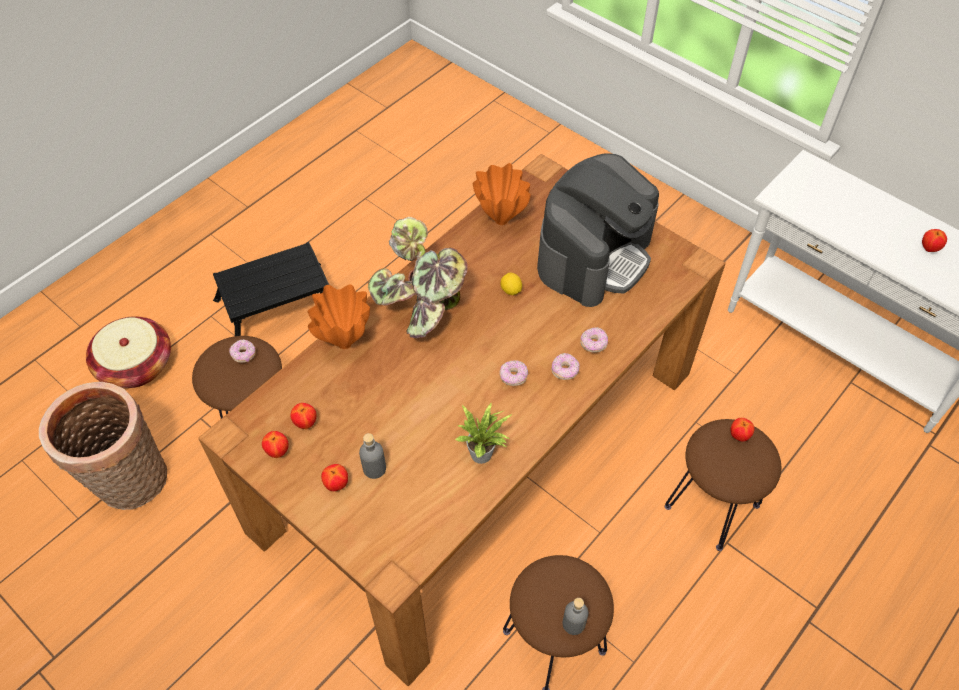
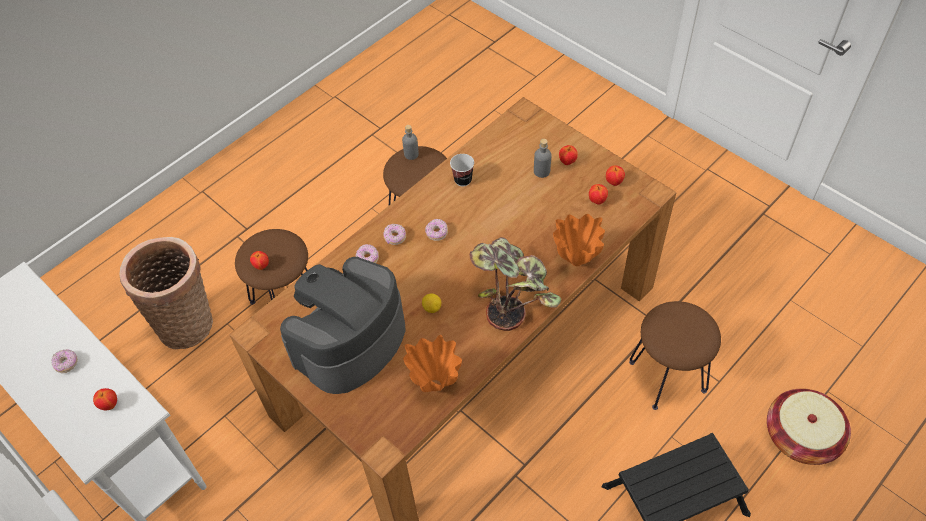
camera: 175 degrees left, 0 degrees up
(129, 483) = (759, 325): basket -> basket (187, 322)
(244, 354) = (676, 340): donut -> donut (67, 363)
(484, 454) = (463, 180): potted plant -> cup
(929, 248) = (32, 348): apple -> apple (109, 405)

